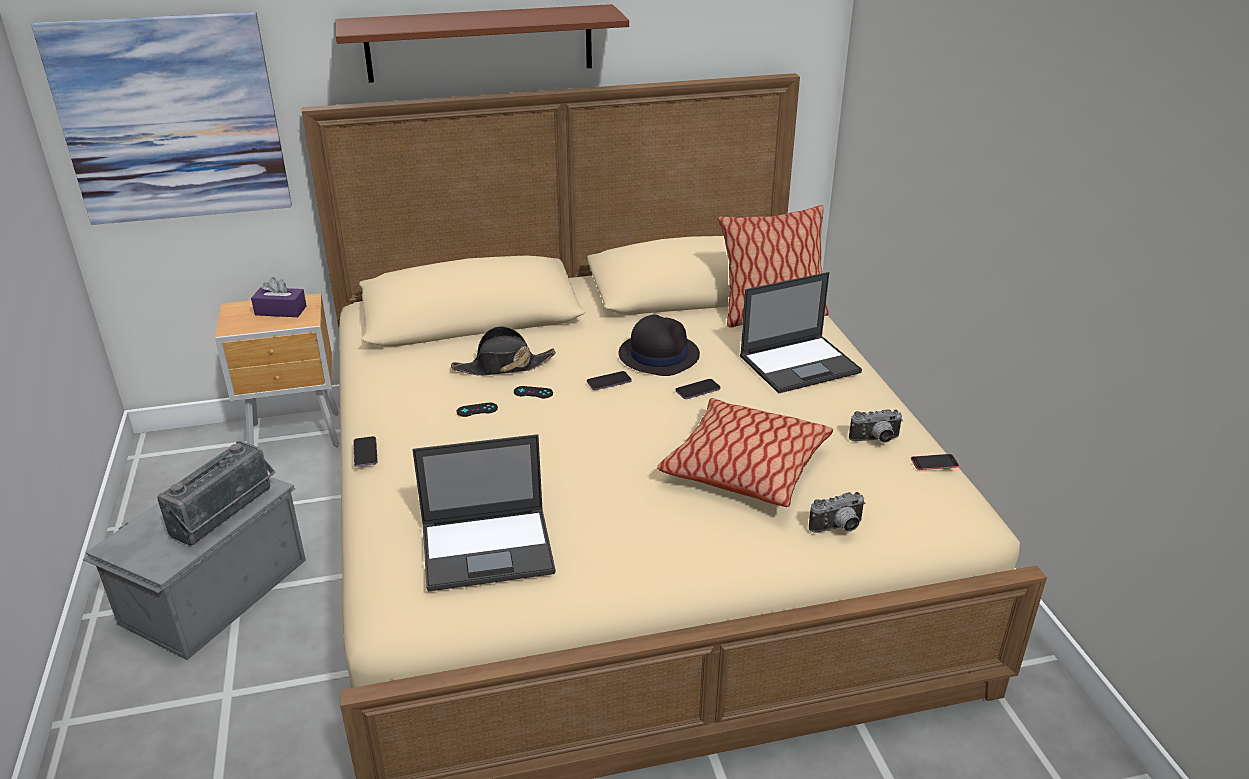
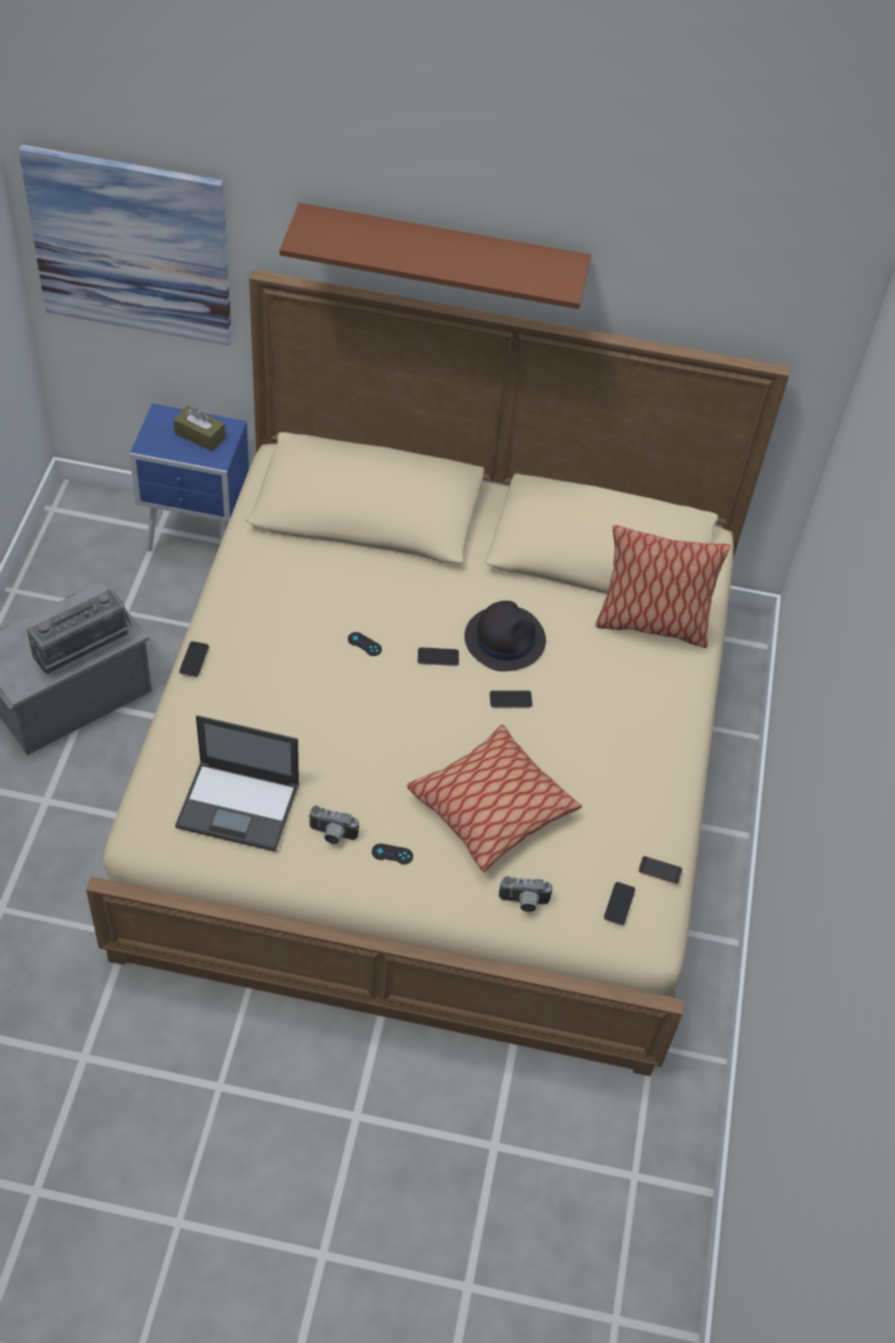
camera: 20 degrees right, 20 degrees up
(280, 311) = (200, 435): purple tissue box -> brown tissue box
(297, 436) = (199, 538): brown nightstand -> blue nightstand
(477, 410) = (306, 647): black game controller -> black game controller (392, 854)
(503, 366) = (356, 599): black hat -> none
(800, 364) = (628, 704): laptop -> none
(876, 440) = (627, 825): camera -> camera (332, 835)
(924, 498) = (619, 904): none -> phone

